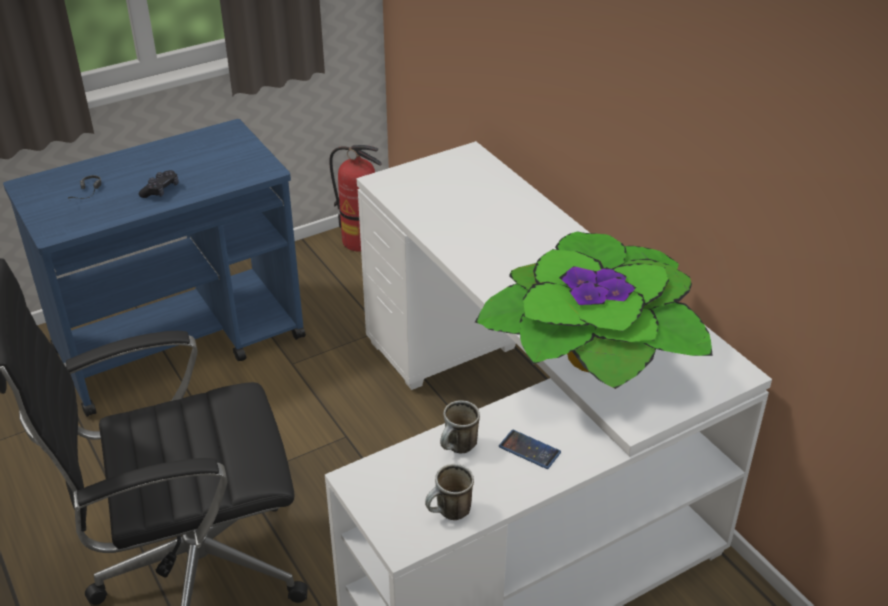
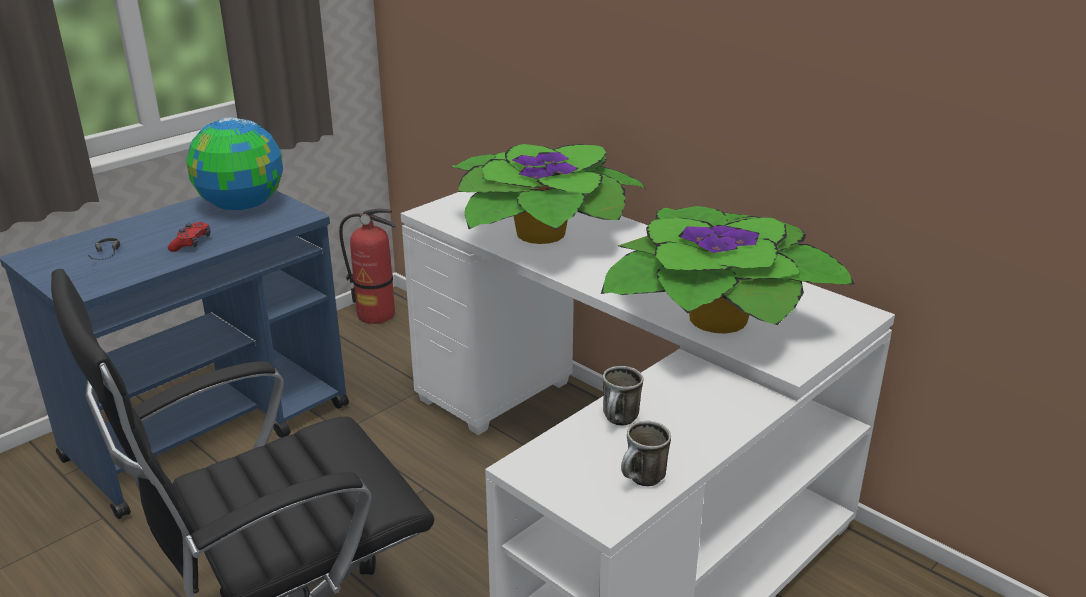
camera: 15 degrees left, 10 degrees down
(161, 190) = (191, 243): black game controller -> red game controller
(218, 151) = (242, 206): none -> globe
(475, 227) = (542, 236): none -> potted plant
(529, 450) = (694, 411): phone -> none

